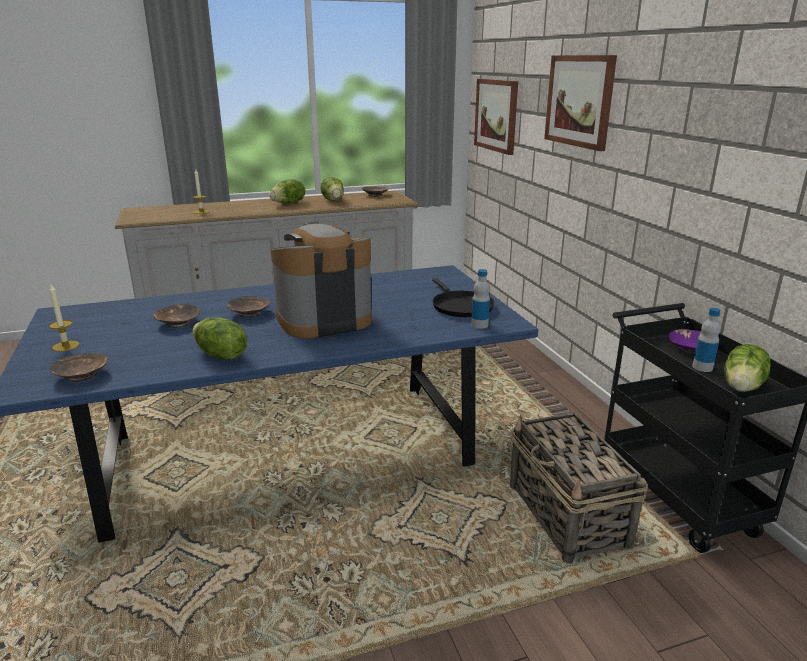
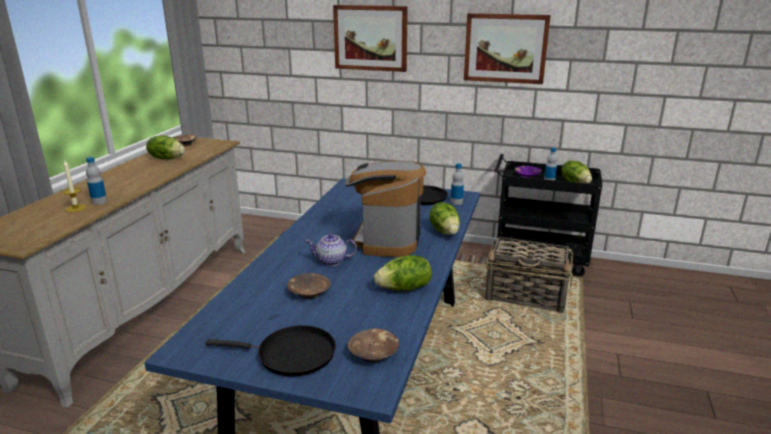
camera: 55 degrees left, 0 degrees up
(66, 346) = (291, 355): candle -> black frying pan
(219, 212) = (99, 202): none -> bottle
(249, 313) = (332, 261): brown bowl -> teapot
(289, 203) = (135, 173): lettuce -> lettuce (445, 231)
(496, 115) = (253, 53): picture -> picture (505, 48)

